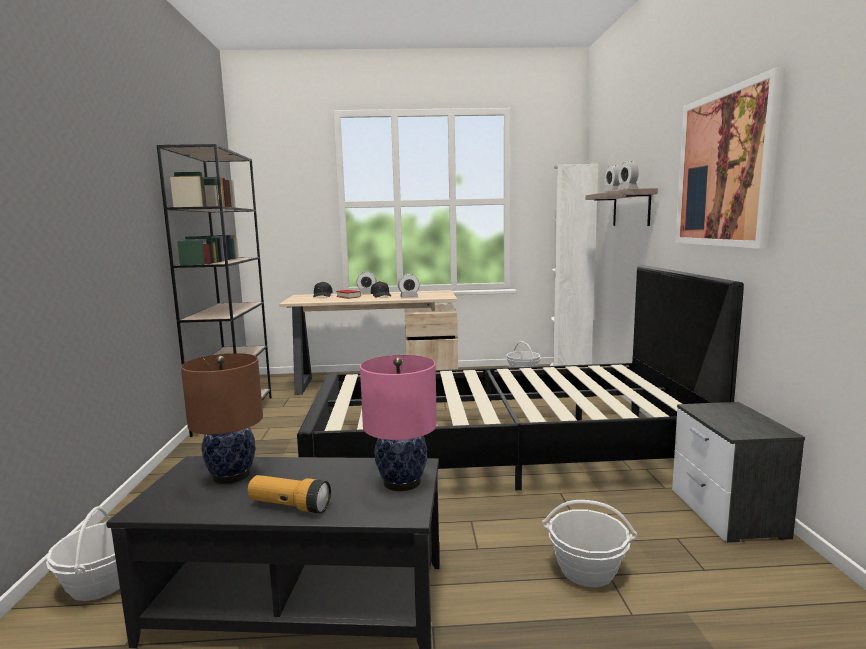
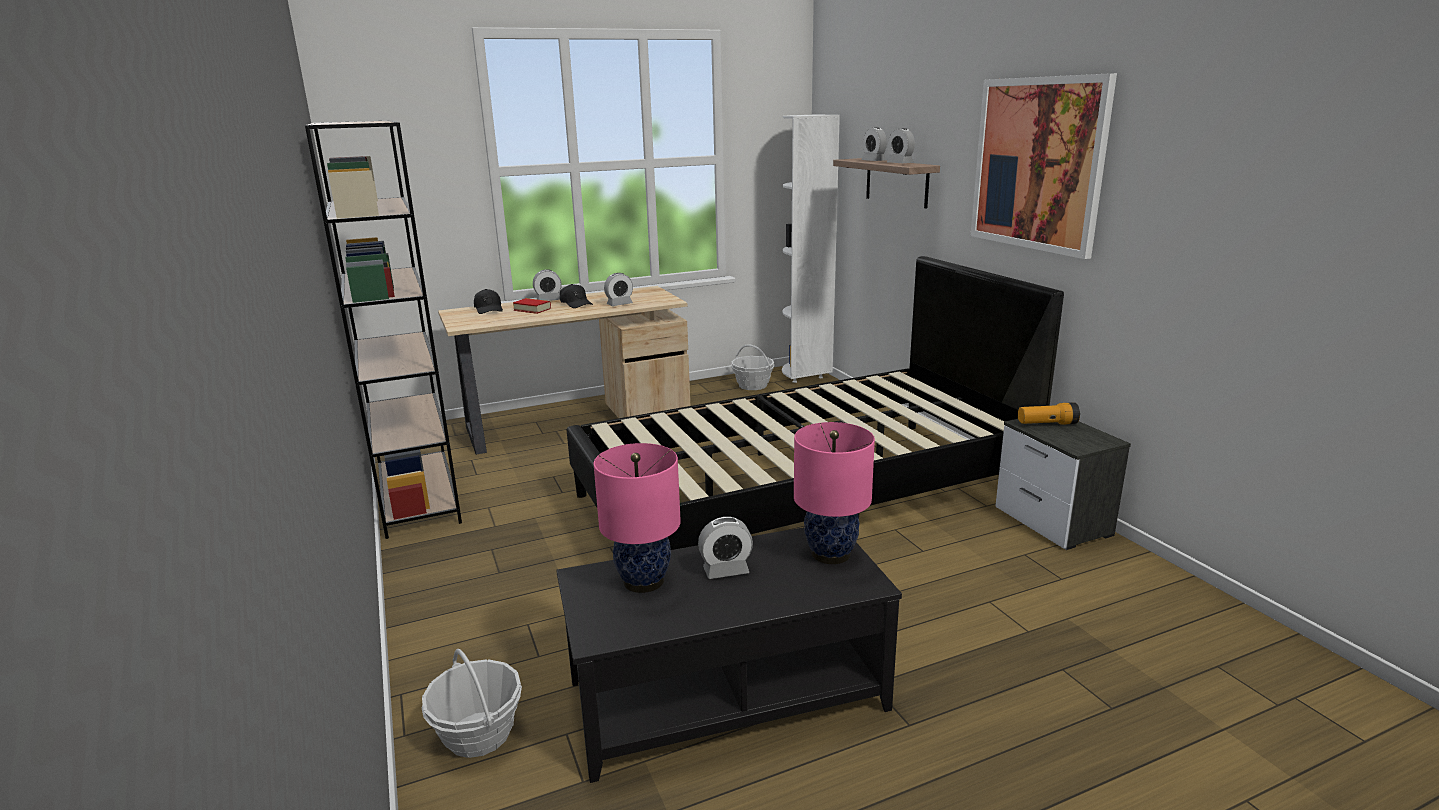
camera: 20 degrees left, 10 degrees up
(231, 475) = (643, 581): brown table lamp -> pink table lamp
(289, 506) = (749, 601): flashlight -> flashlight (1047, 424)
(301, 479) = (726, 571): none -> alarm clock
(587, 570) = (969, 601): basket -> none

